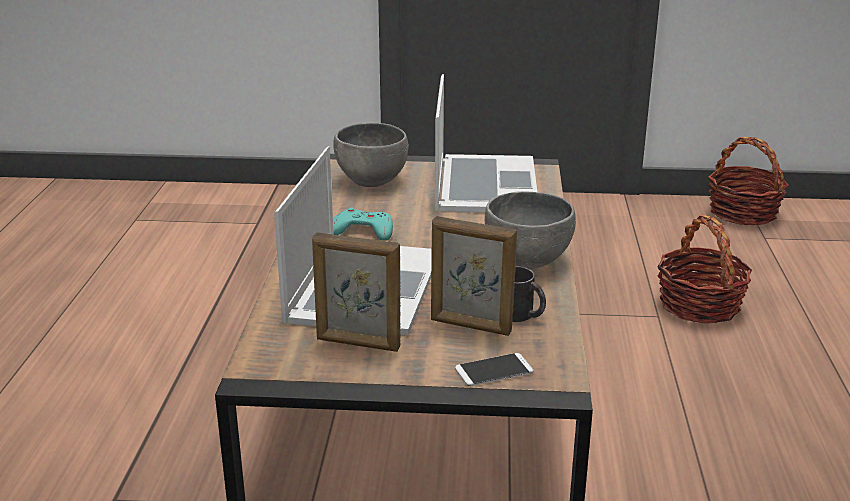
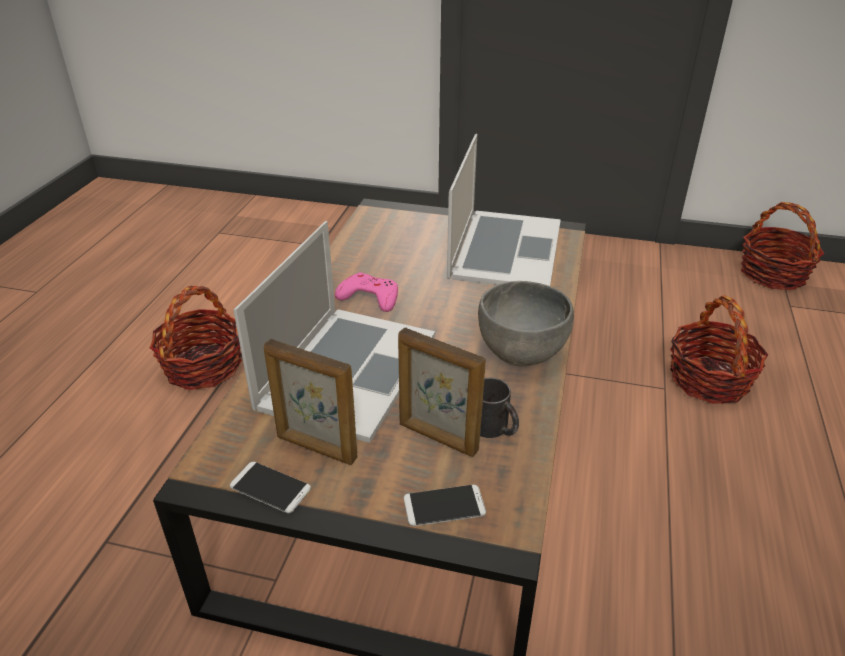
camera: 10 degrees right, 10 degrees up
(164, 342) = (203, 366): none -> basket
(326, 374) = (270, 488): none -> phone
(363, 231) = (369, 297): turquoise game controller -> pink game controller
(372, 181) = (397, 236): grey bowl -> none

